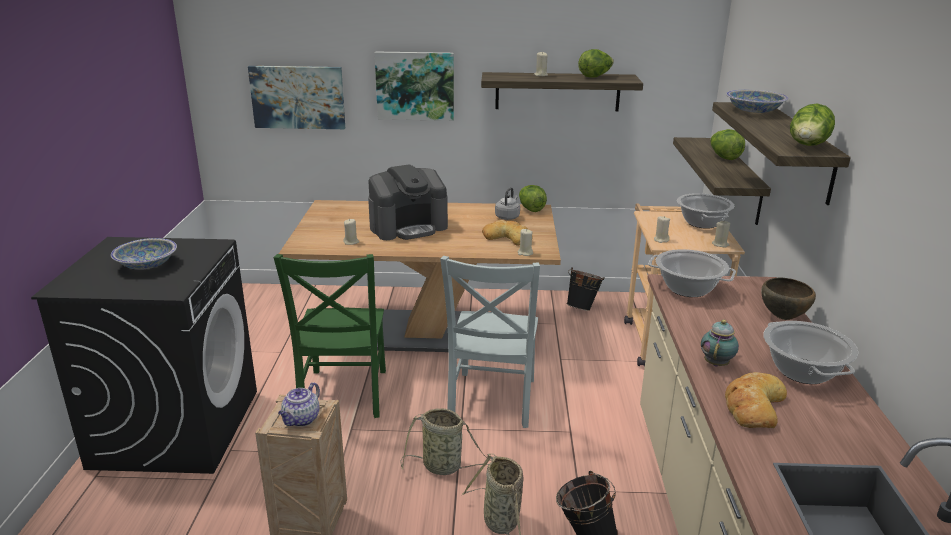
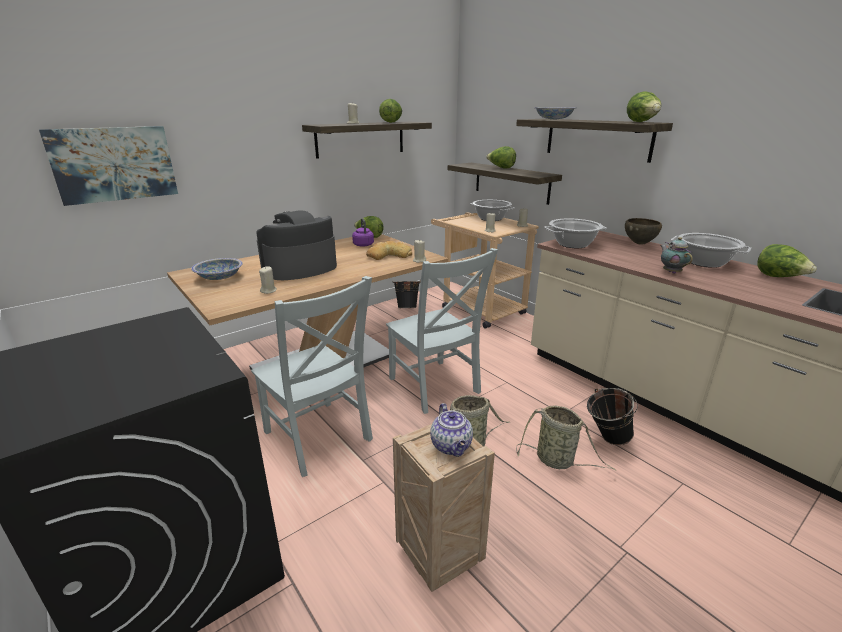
camera: 40 degrees left, 0 degrees up
(147, 264) = (114, 362): bowl -> bowl (219, 277)
(343, 396) = (319, 438): green chair -> grey chair
(408, 227) = (299, 268): coffee machine -> coffee machine turned 150 degrees counterclockwise
(415, 85) = (243, 141): picture -> none
(508, 217) = (363, 244): grey kettle -> purple kettle
(753, 406) = (731, 284): bread -> none
(855, 429) = (779, 277): none -> lettuce

